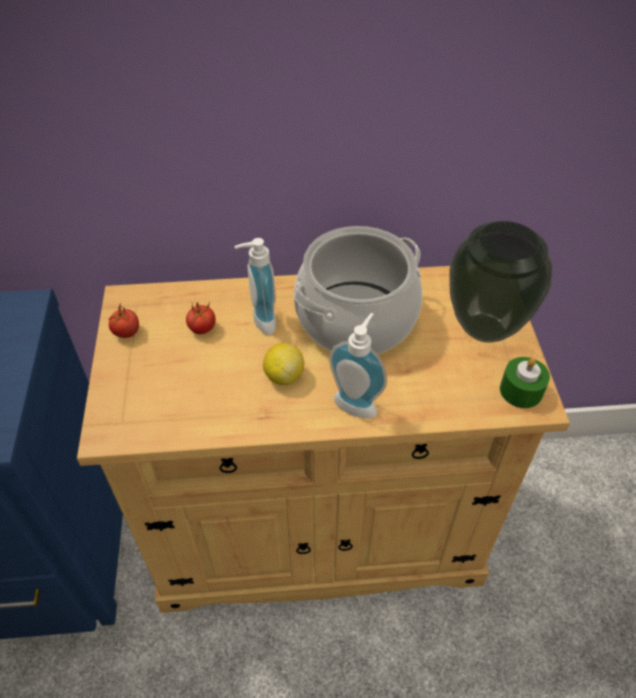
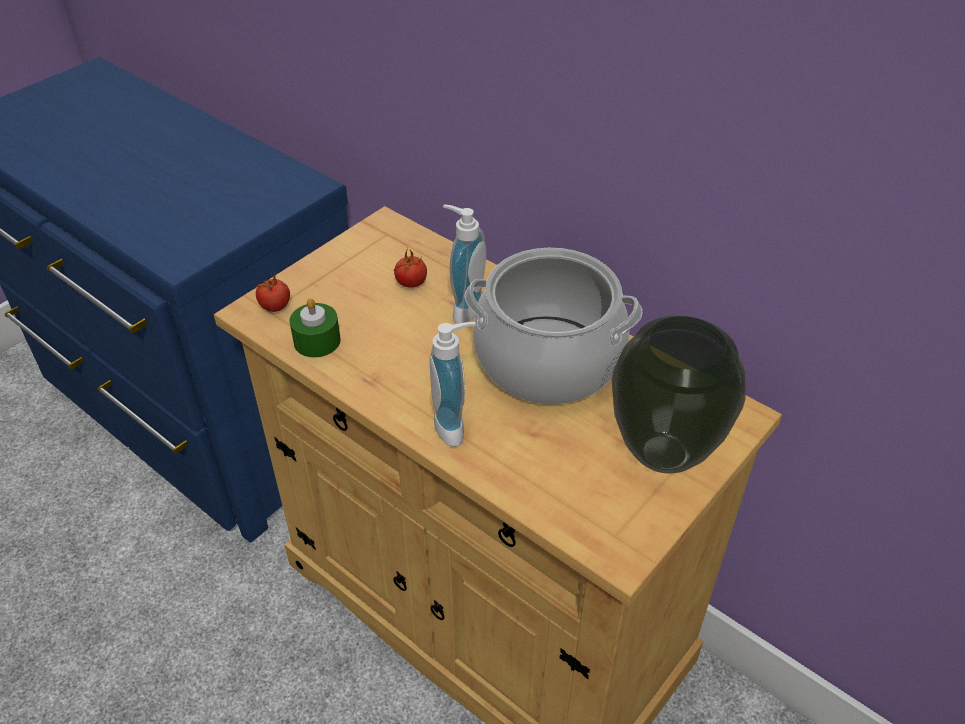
camera: 45 degrees right, 5 degrees down
(126, 332) = (354, 250): tomato -> tomato (275, 306)
(284, 376) = (424, 362): lemon -> none
(521, 391) = (619, 531): green candle -> green candle (317, 341)

